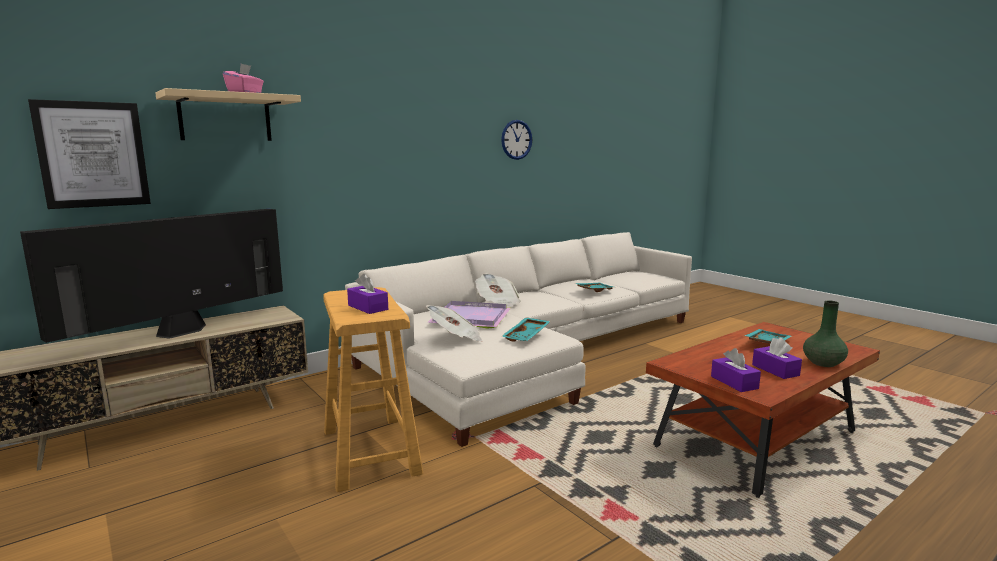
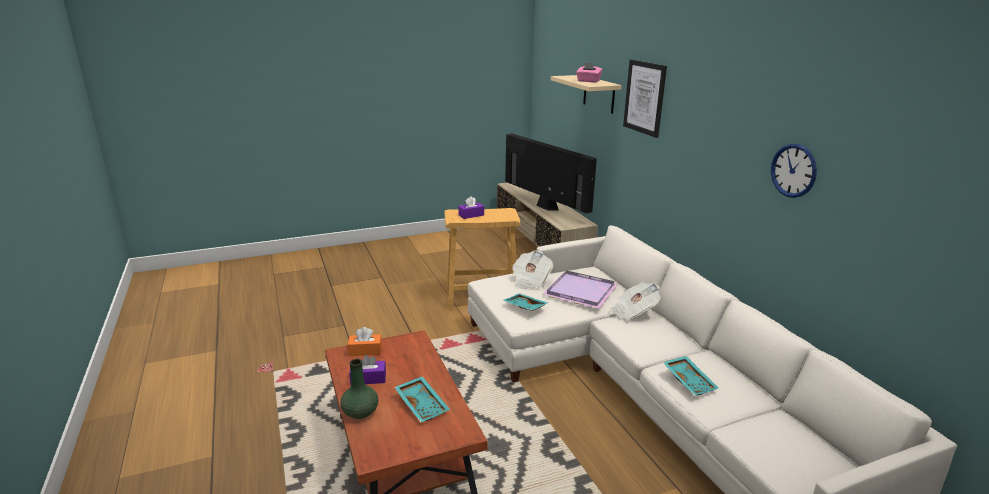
camera: 105 degrees right, 10 degrees up
(93, 154) = (562, 104): picture -> picture (644, 97)
(734, 382) = (365, 351): purple tissue box -> orange tissue box

